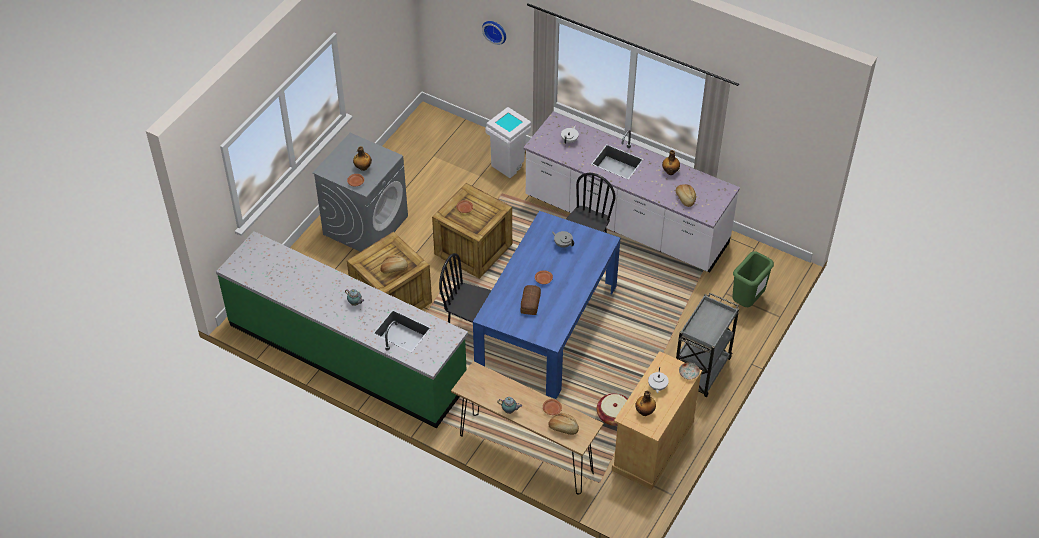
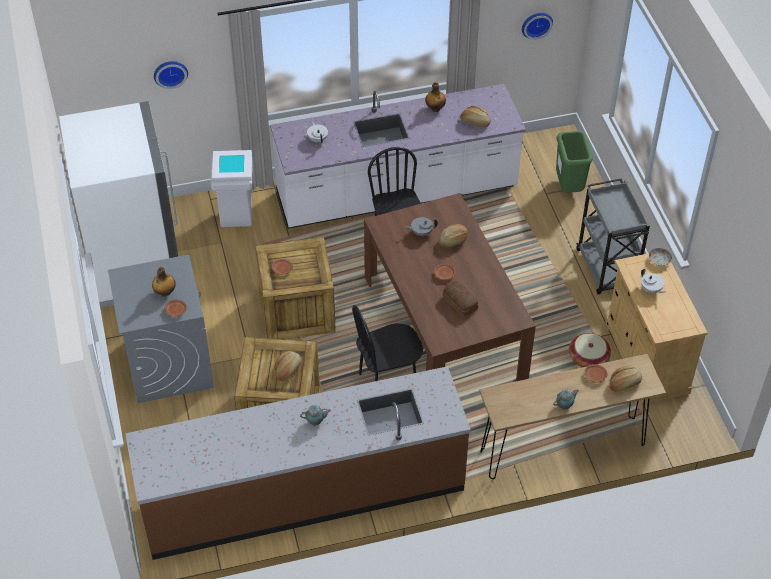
camera: 45 degrees left, 0 degrees up
(347, 355) = (302, 493): green counter -> brown counter
(416, 153) = (134, 264): none -> white fridge
(547, 326) = (443, 328): blue dining table -> brown dining table
(576, 263) = (453, 240): none -> bread
(645, 412) = (668, 317): bottle -> none
(781, 154) = (536, 24): none -> wall clock

